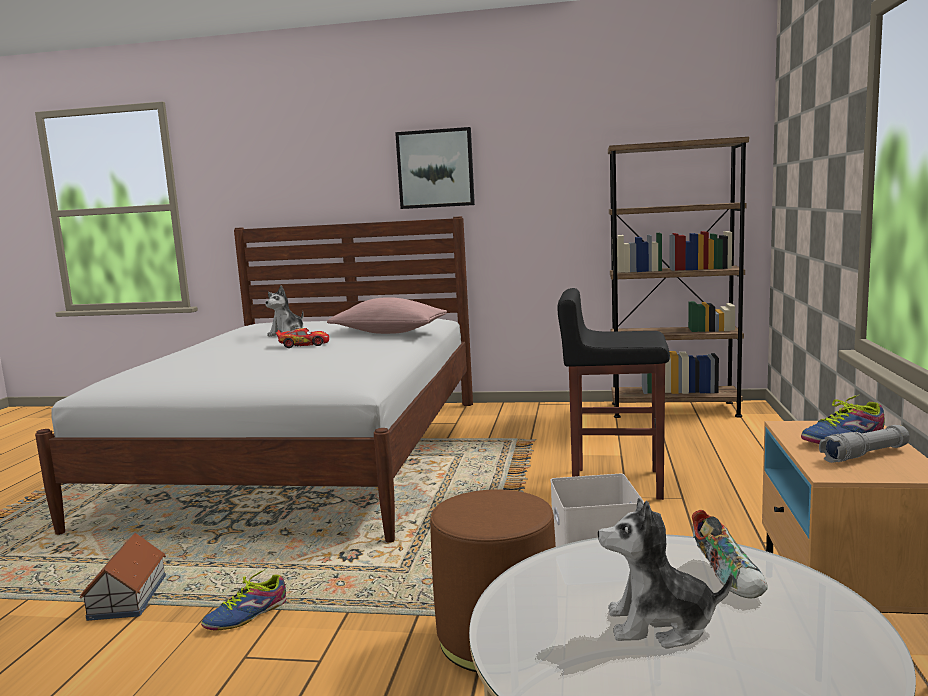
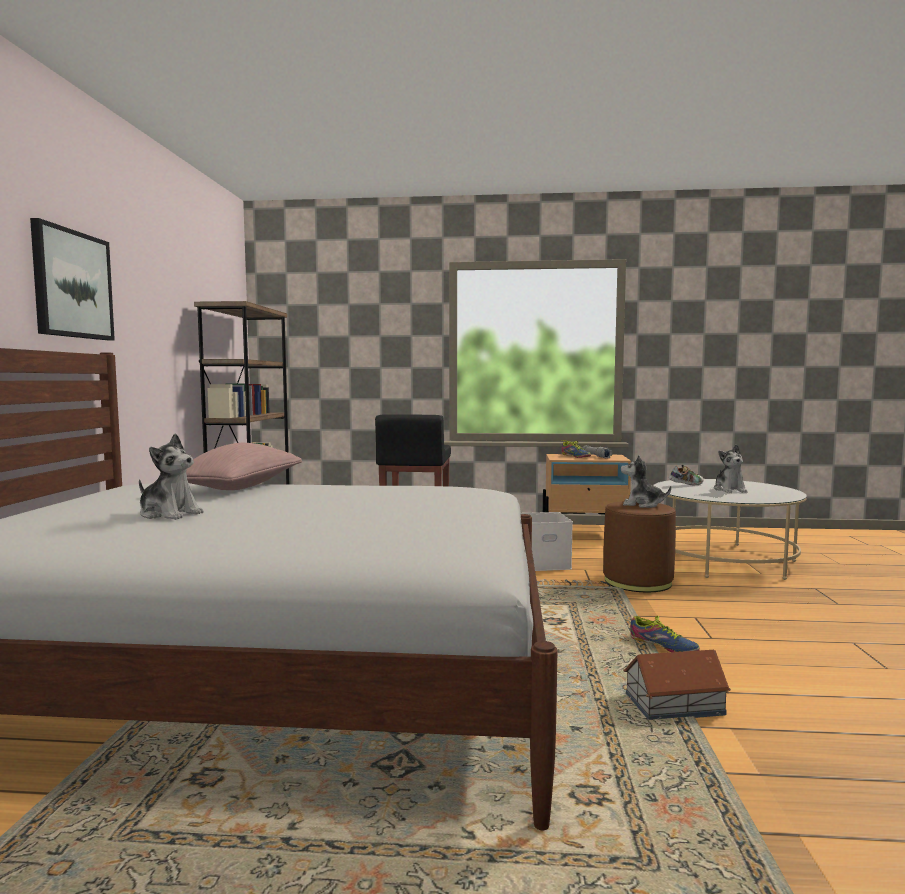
camera: 95 degrees left, 5 degrees down
(303, 345) = (291, 502): toy car -> none
(500, 512) = (642, 505): none -> plush toy

